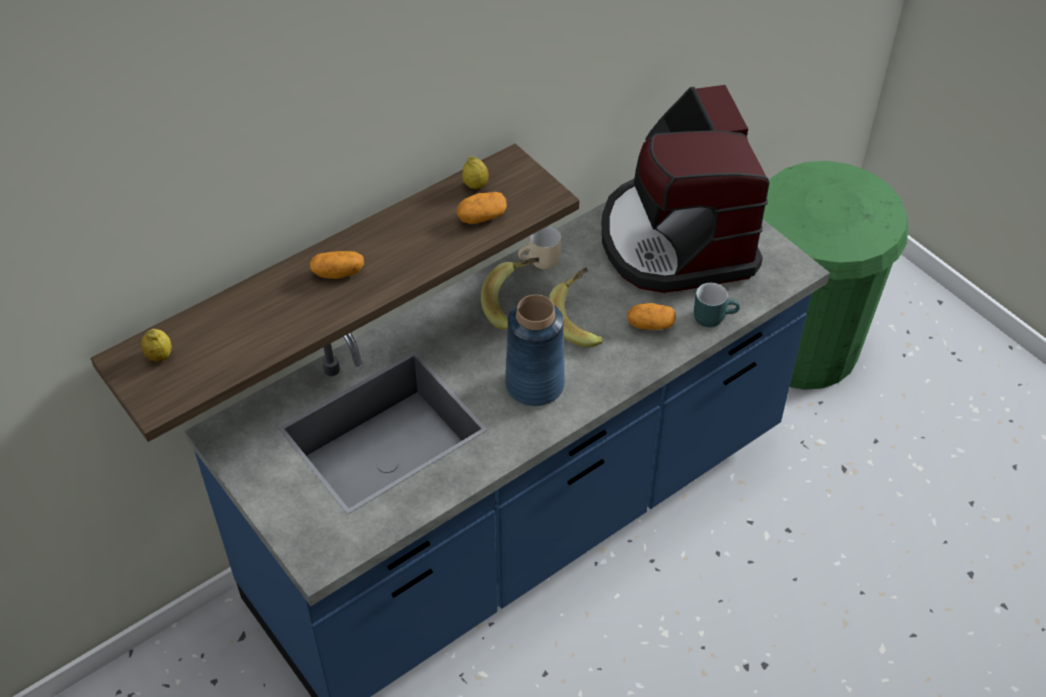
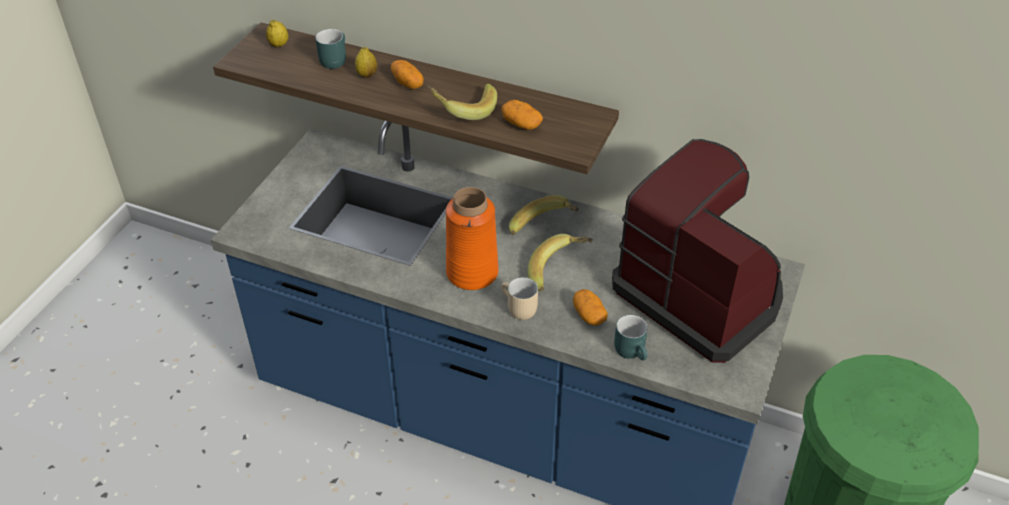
camera: 60 degrees right, 5 degrees down
(236, 318) = (333, 59): none -> turquoise mug
(422, 249) = (463, 109): none -> banana
(475, 185) = (552, 108): lemon -> lemon (367, 75)
(534, 384) = (472, 272): blue vase -> orange vase
(541, 263) = (599, 226): beige mug -> beige mug (517, 309)
(676, 239) = (700, 294): coffee machine -> coffee machine turned 90 degrees clockwise

